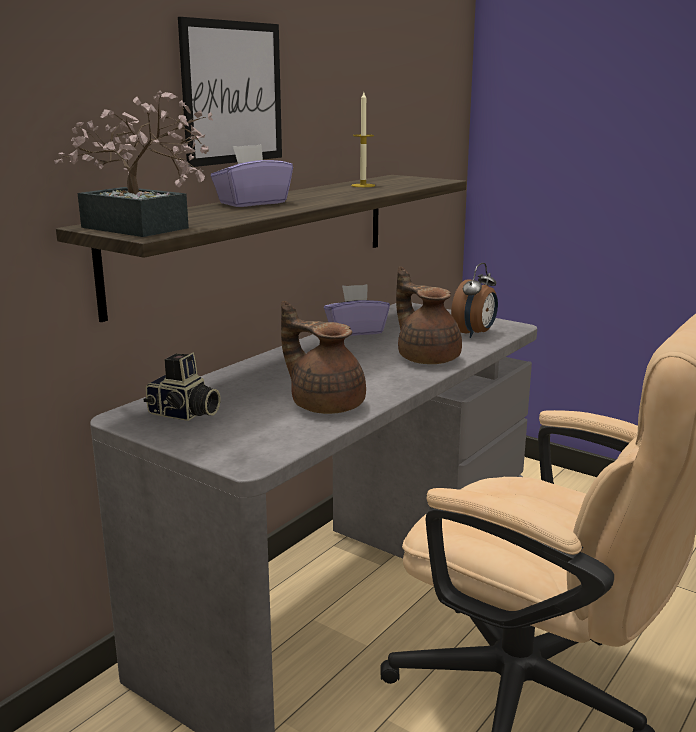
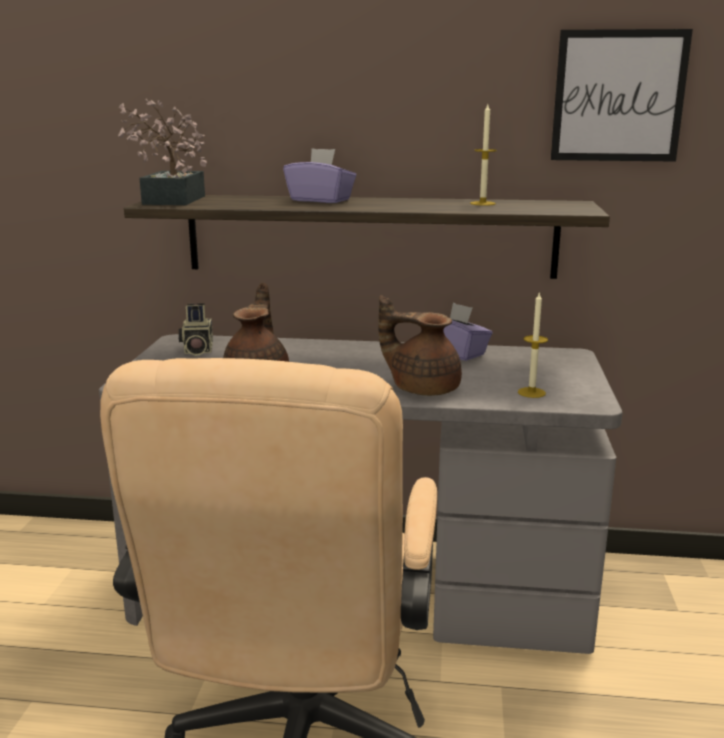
camera: 60 degrees right, 0 degrees up
(232, 93) = (340, 102): picture -> picture (618, 96)
(427, 358) = (422, 388): brown teapot -> brown teapot turned 90 degrees counterclockwise
(475, 334) = (531, 392): alarm clock -> candle

